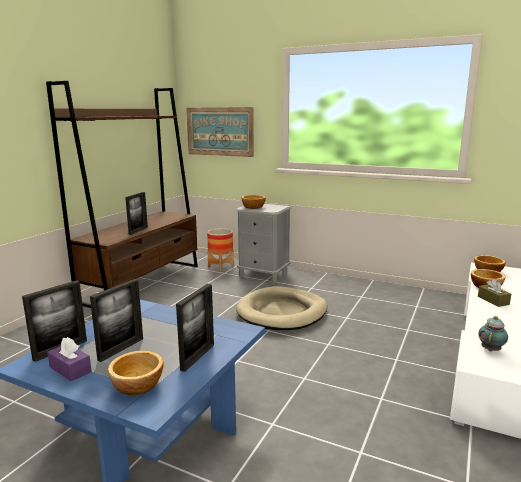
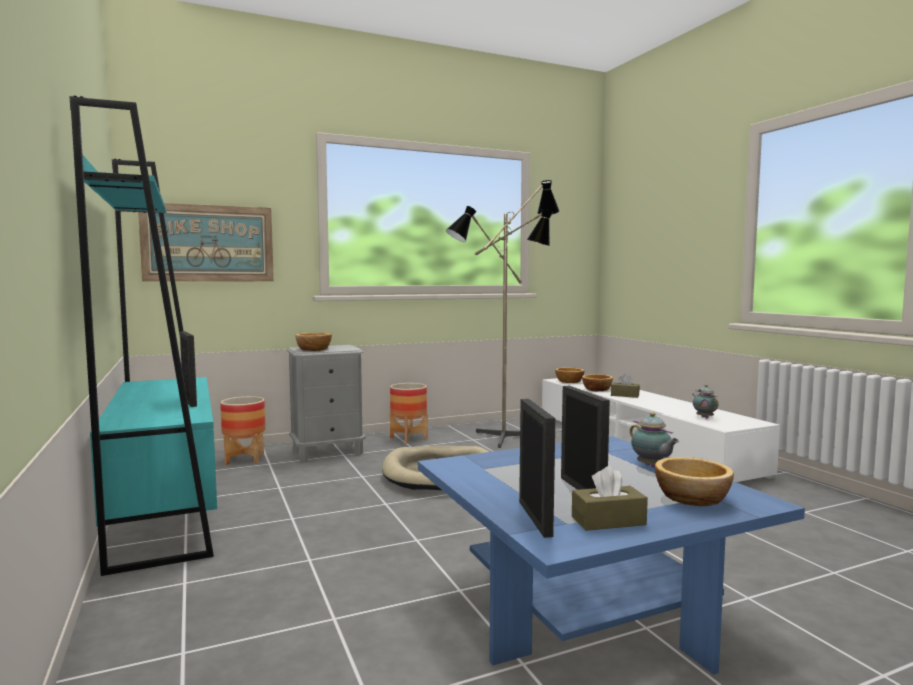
camera: 50 degrees left, 10 degrees down
(70, 369) = (608, 521): purple tissue box -> brown tissue box
(143, 283) = (165, 510): brown bookcase -> turquoise bookcase
(197, 357) = (651, 466): picture frame -> teapot
(325, 281) = (409, 438): none -> planter
(384, 306) = (507, 440): none -> floor lamp

